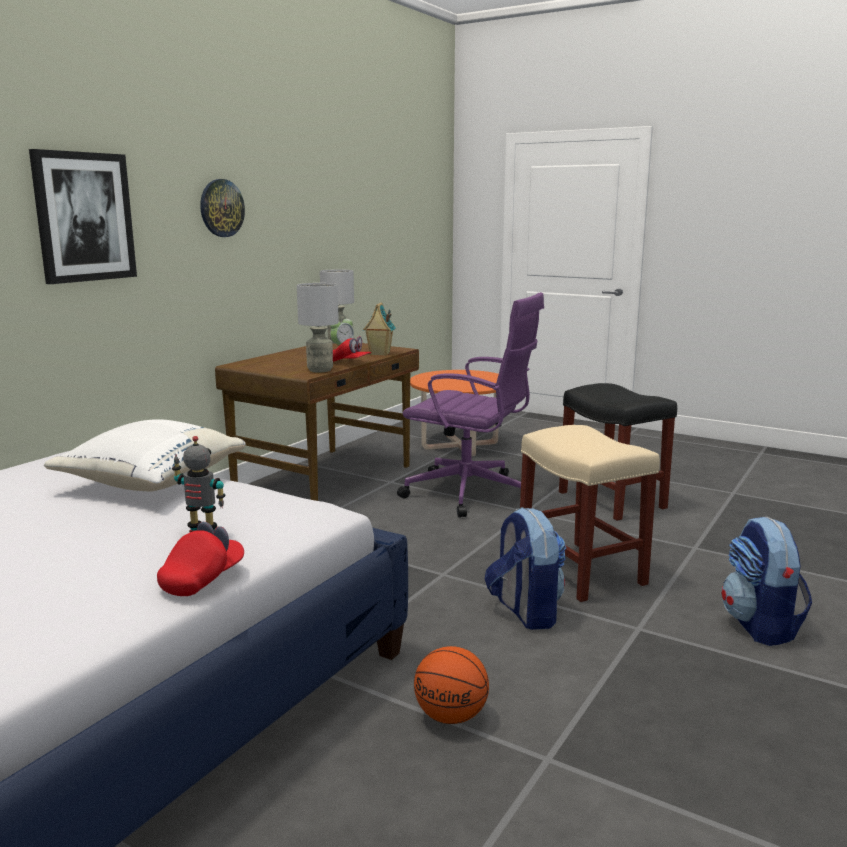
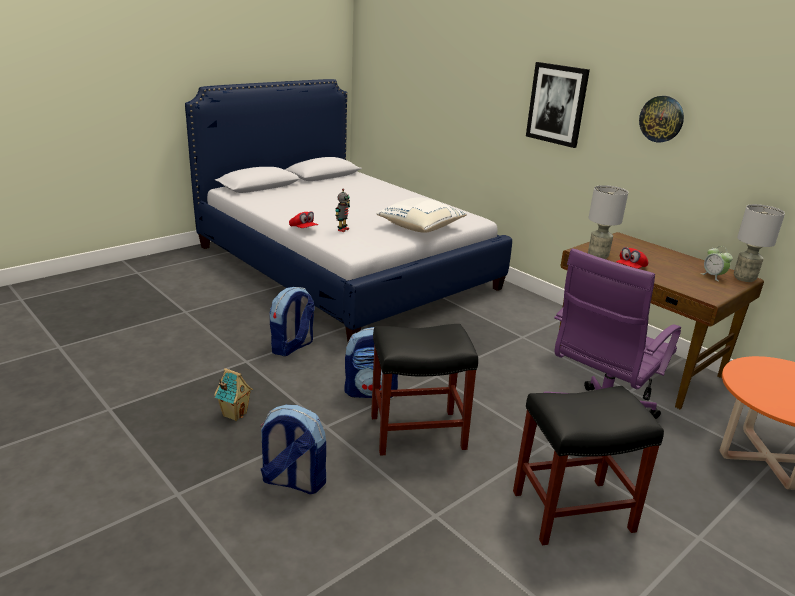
camera: 105 degrees right, 10 degrees up
(379, 354) = (677, 285): toy house -> toy house (234, 414)
(451, 716) = (292, 347): basketball -> backpack
(582, 571) = (416, 432): beige stool -> black stool

